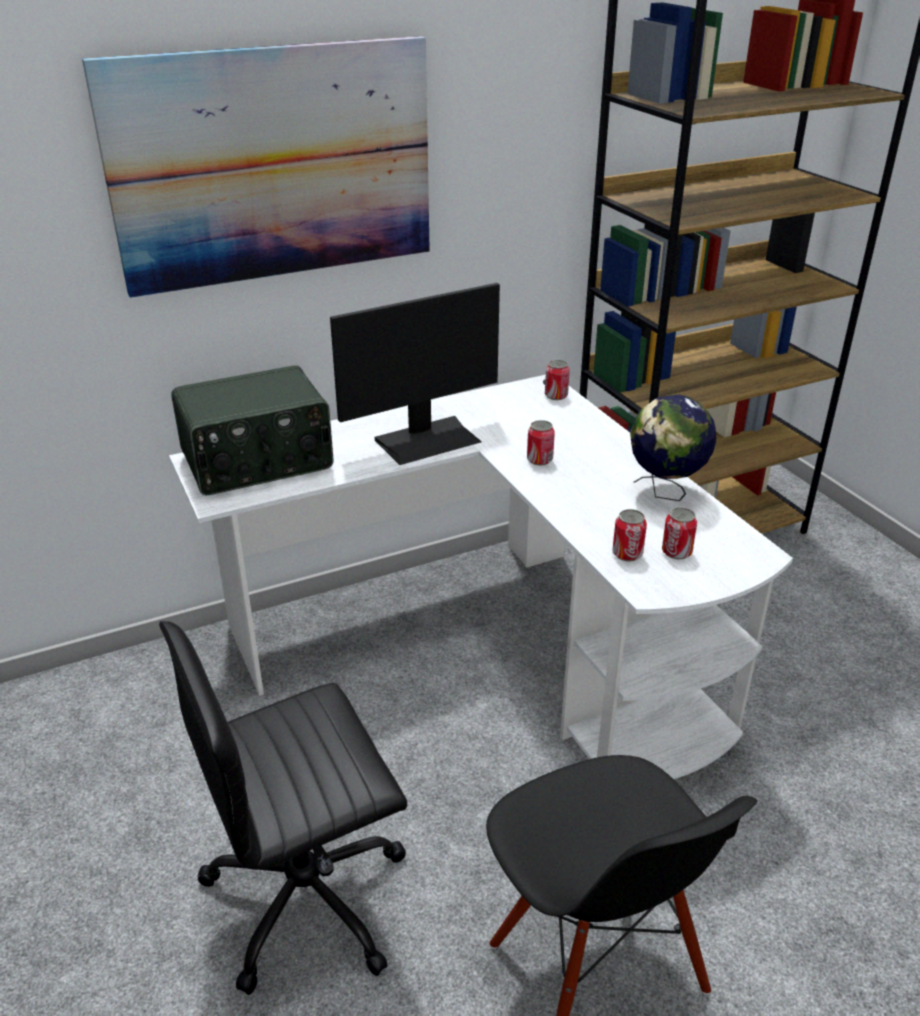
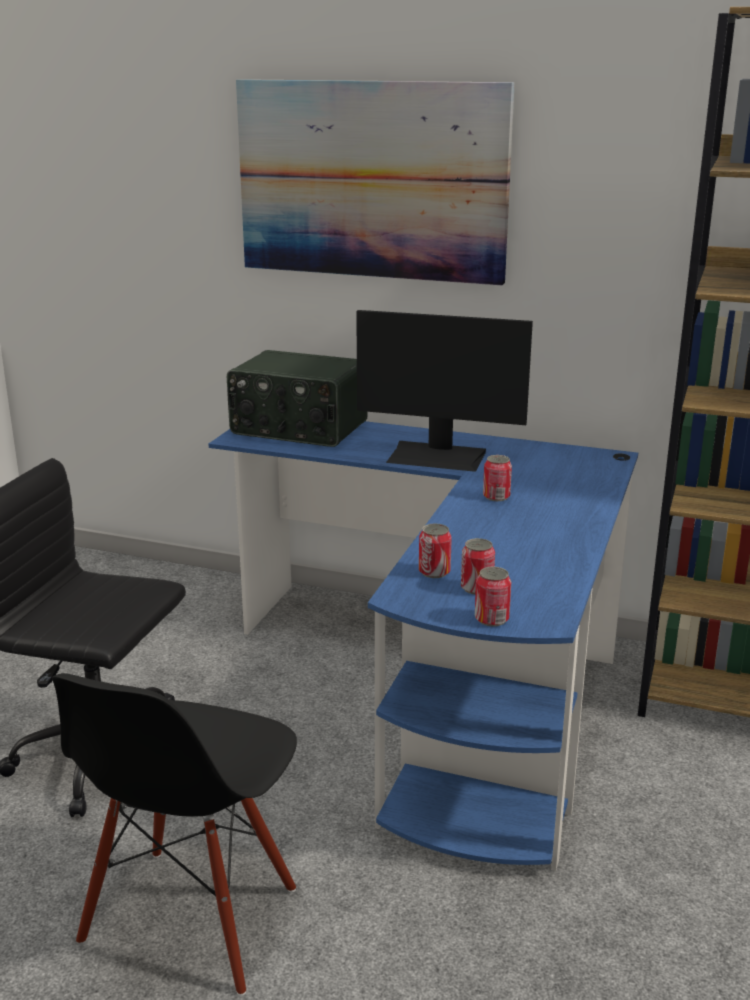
camera: 45 degrees right, 10 degrees down
(491, 643) = (449, 688): white desk -> blue desk
(556, 396) = (605, 466): can -> can (491, 619)
(665, 492) = (556, 553): globe -> none

